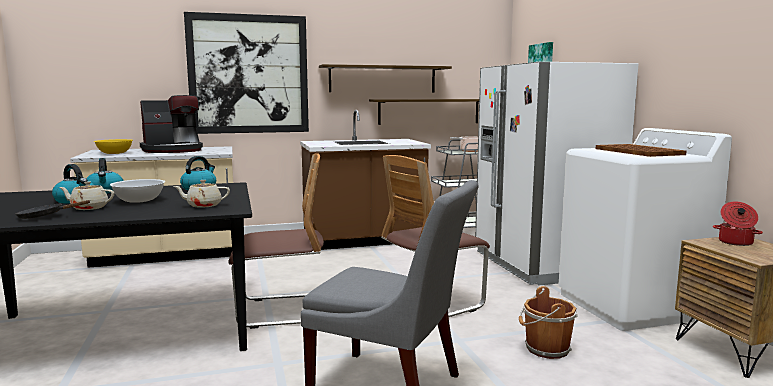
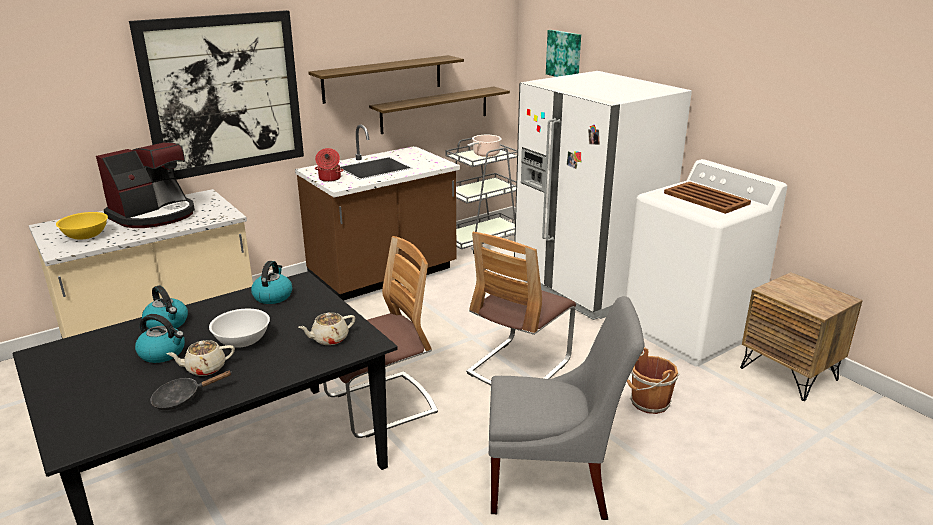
camera: 20 degrees left, 15 degrees up
(735, 242) = (792, 286): cooking pot -> cooking pot (329, 178)

